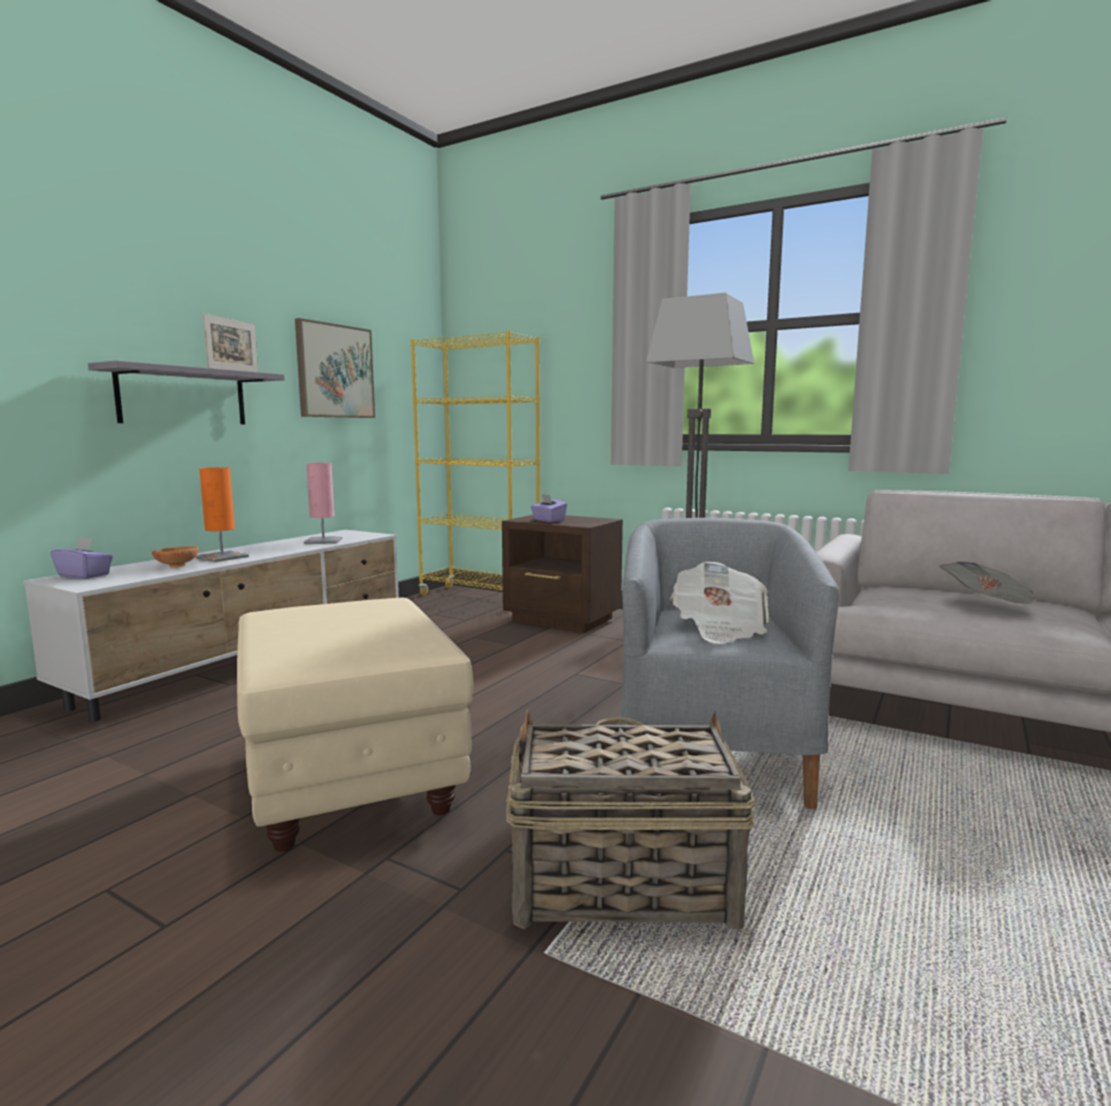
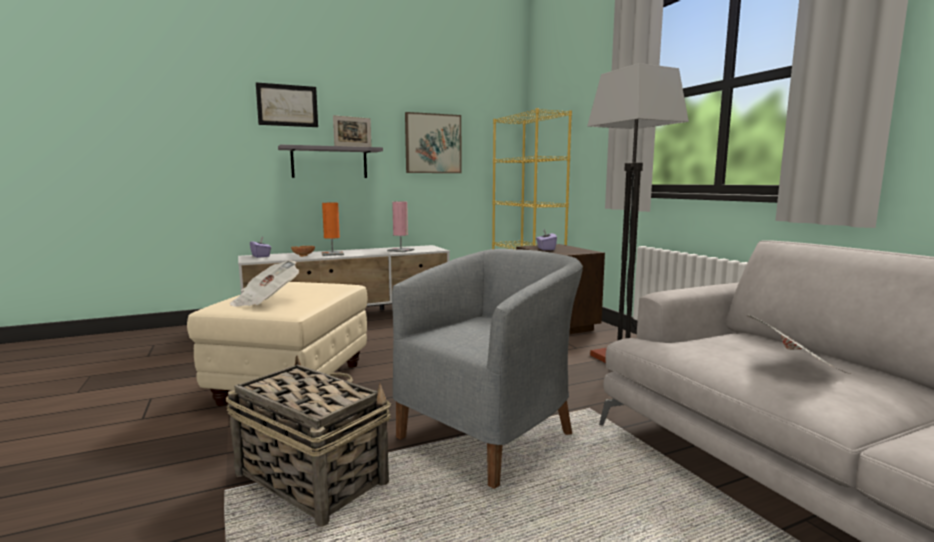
camera: 35 degrees right, 0 degrees up
(102, 287) = (287, 105): none -> picture
(719, 628) = (474, 333): newspaper -> newspaper (266, 301)

